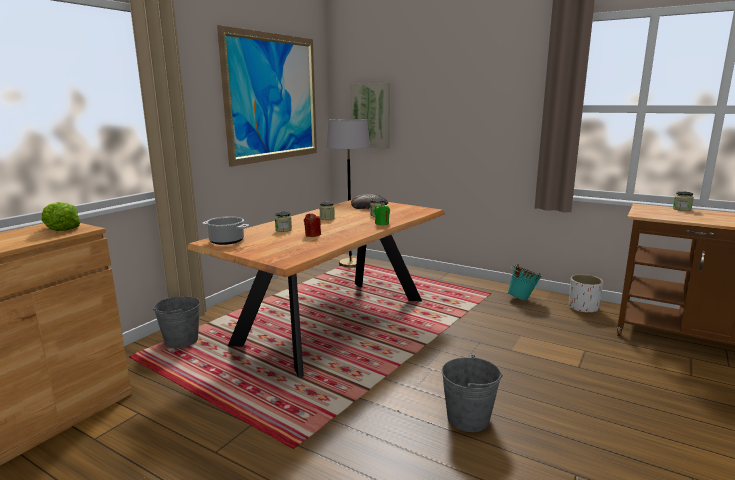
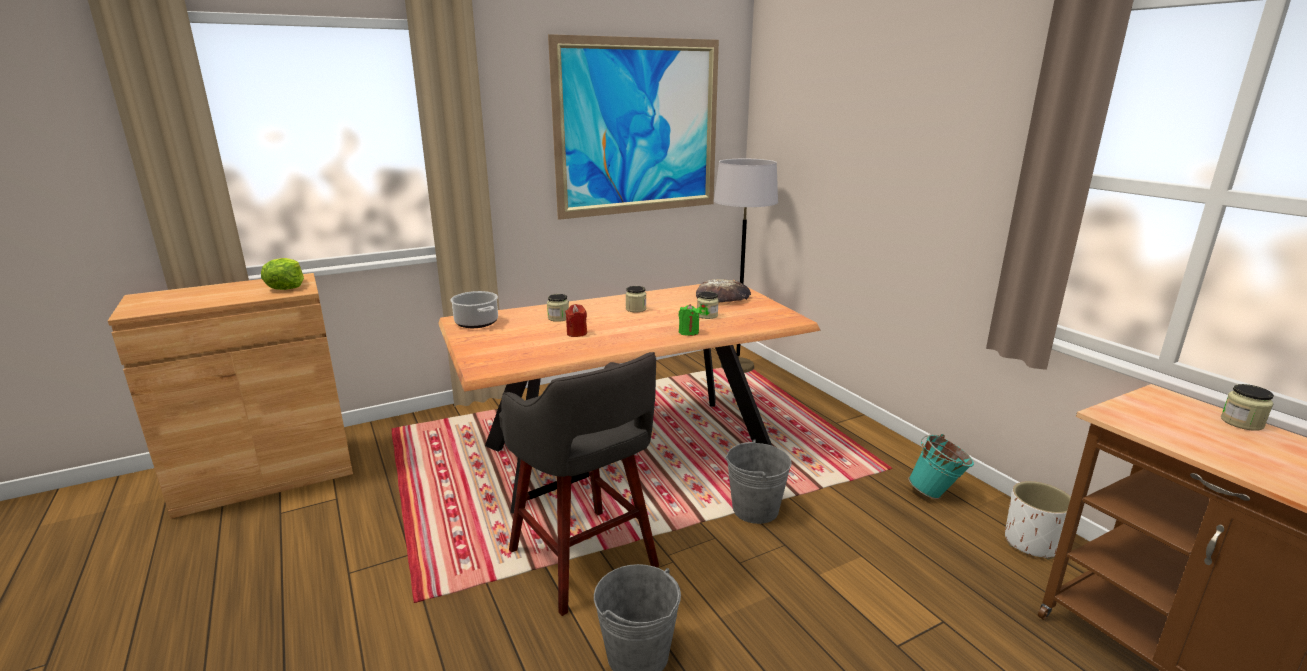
camera: 30 degrees right, 5 degrees up
(181, 341) = (452, 425): grey bucket -> grey bucket (755, 509)
(371, 115) = (790, 156): picture -> none
(381, 386) = (585, 561): none -> grey stool

